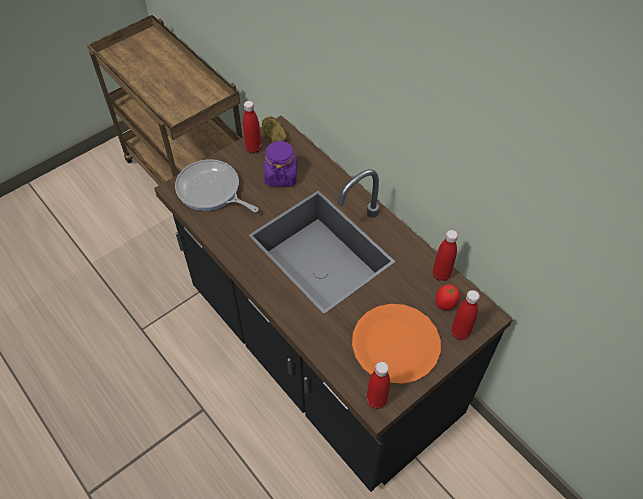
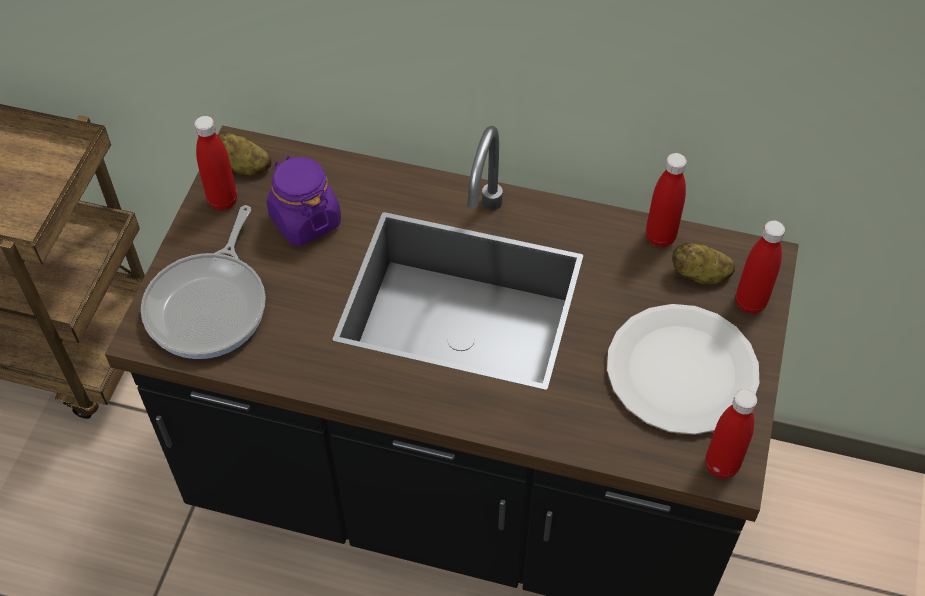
camera: 35 degrees left, 0 degrees up
(211, 191) = (210, 305): frying pan -> frying pan turned 75 degrees counterclockwise
(395, 344) = (681, 371): orange plate -> white plate
(445, 304) = (700, 275): tomato -> potato

